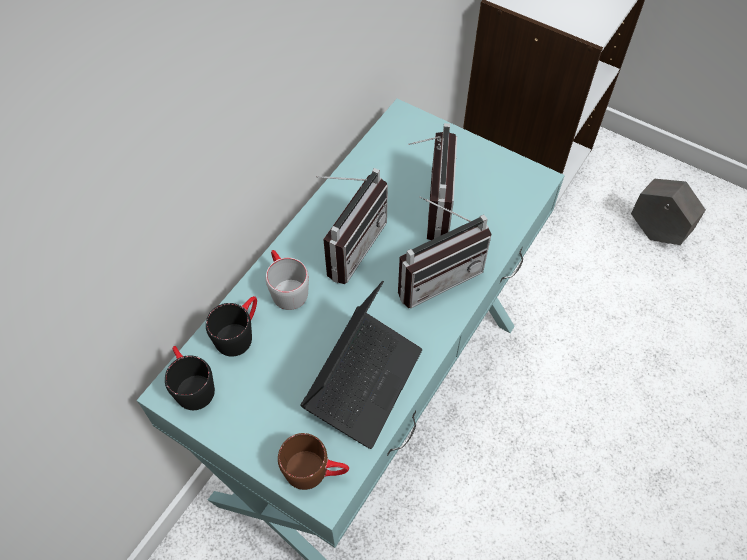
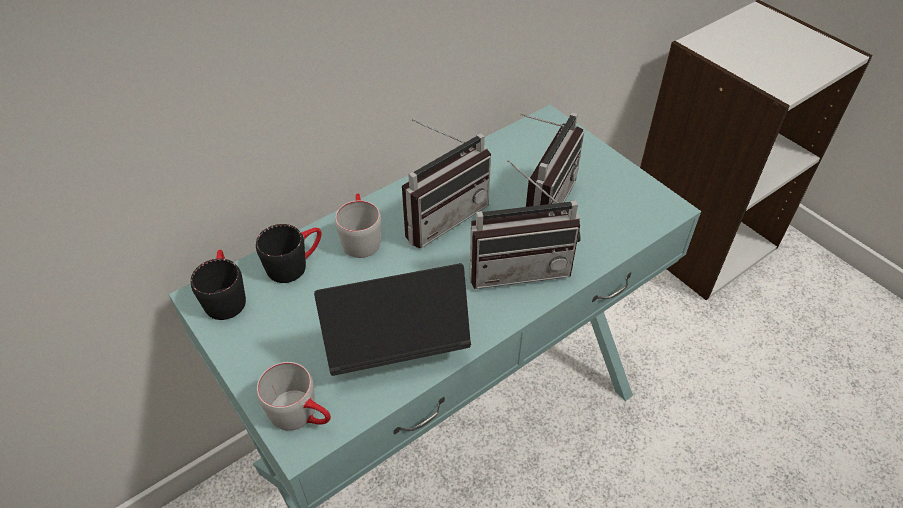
camera: 20 degrees right, 10 degrees down
(316, 471) = (302, 415): brown mug -> grey mug
(363, 382) = (394, 345): laptop -> laptop turned 150 degrees counterclockwise
(656, 232) = (828, 347): grey planter -> none

